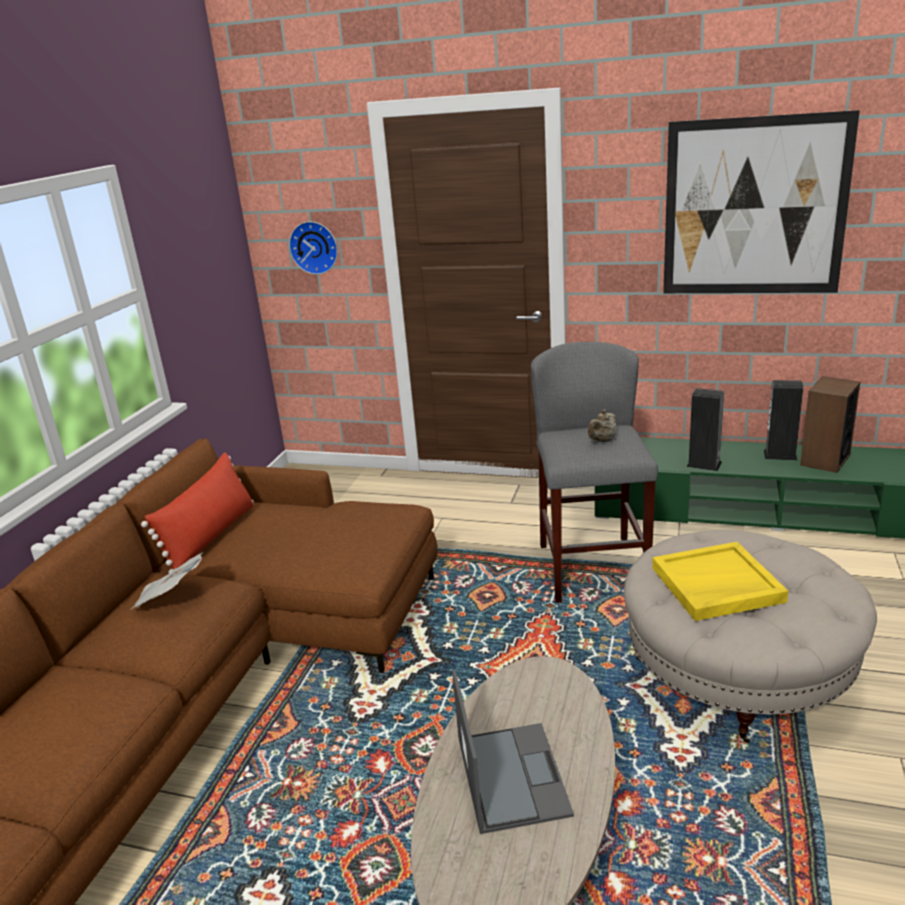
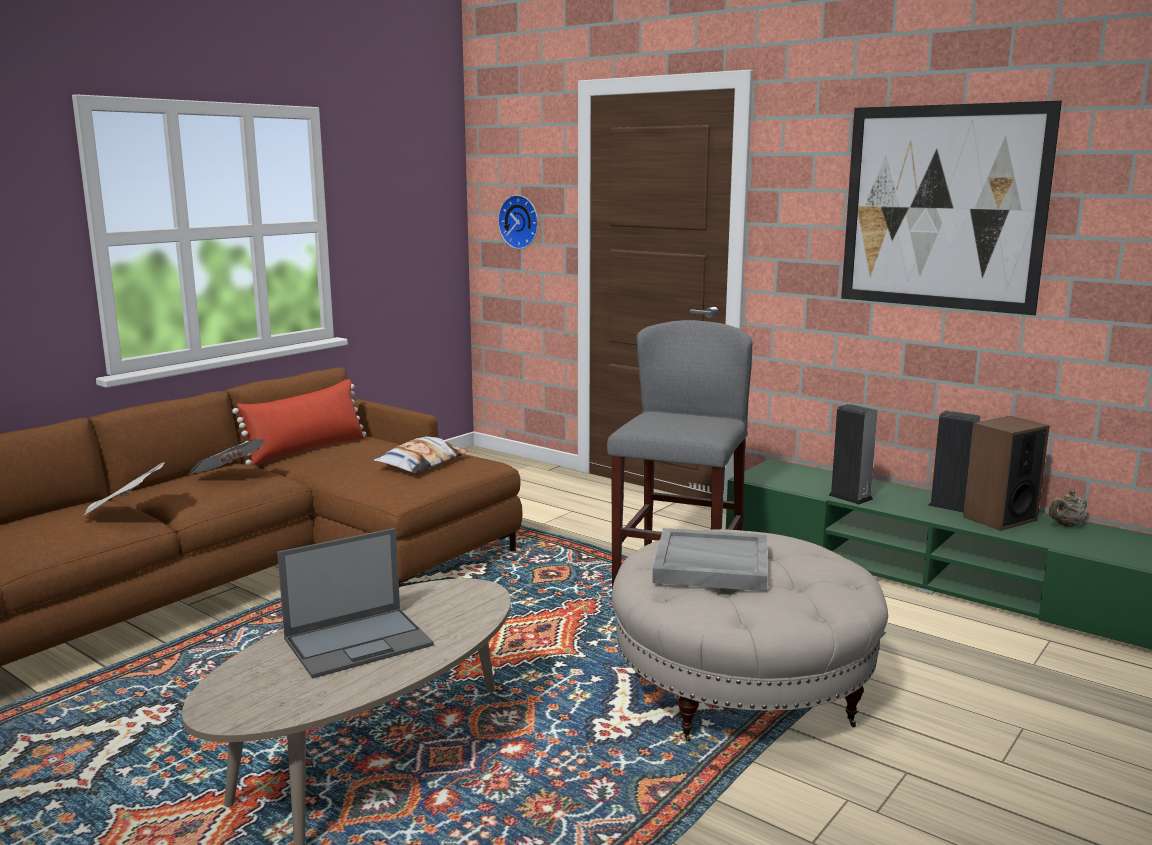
camera: 20 degrees right, 10 degrees down
(110, 683) = (124, 511): none -> newspaper
(348, 527) = (422, 463): none -> pillow
(511, 775) = (360, 642): laptop -> laptop turned 45 degrees clockwise
(602, 441) = (688, 421): beige teapot -> beige teapot (1066, 525)
(716, 585) = (710, 565): yellow tray -> grey tray

